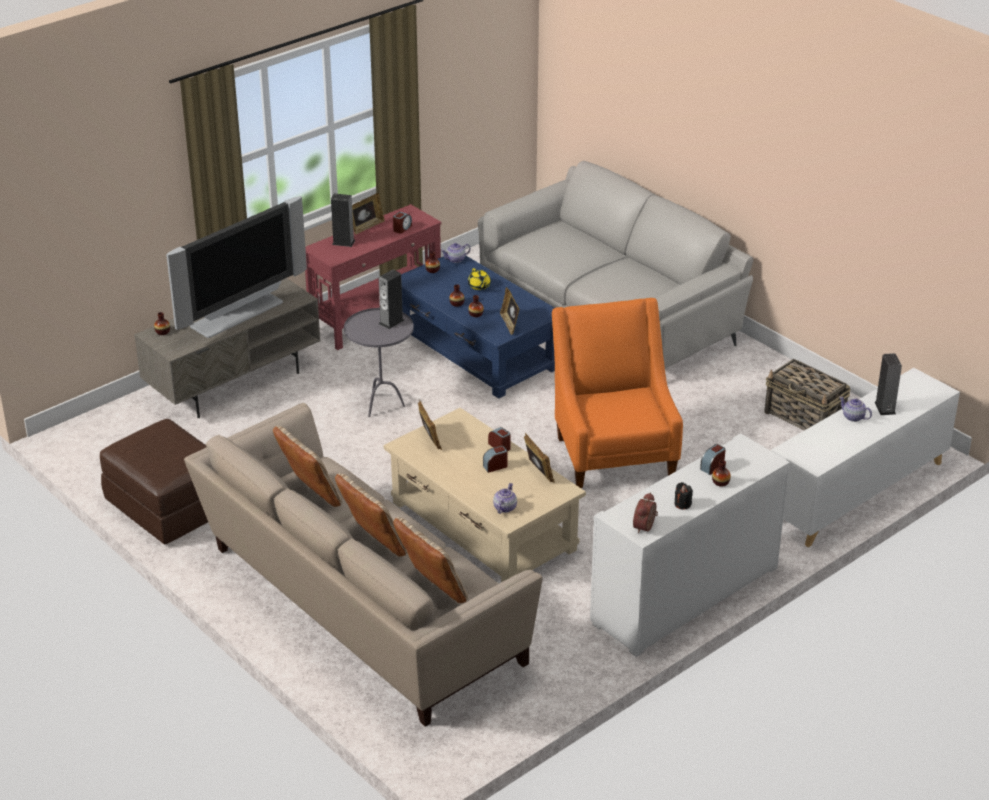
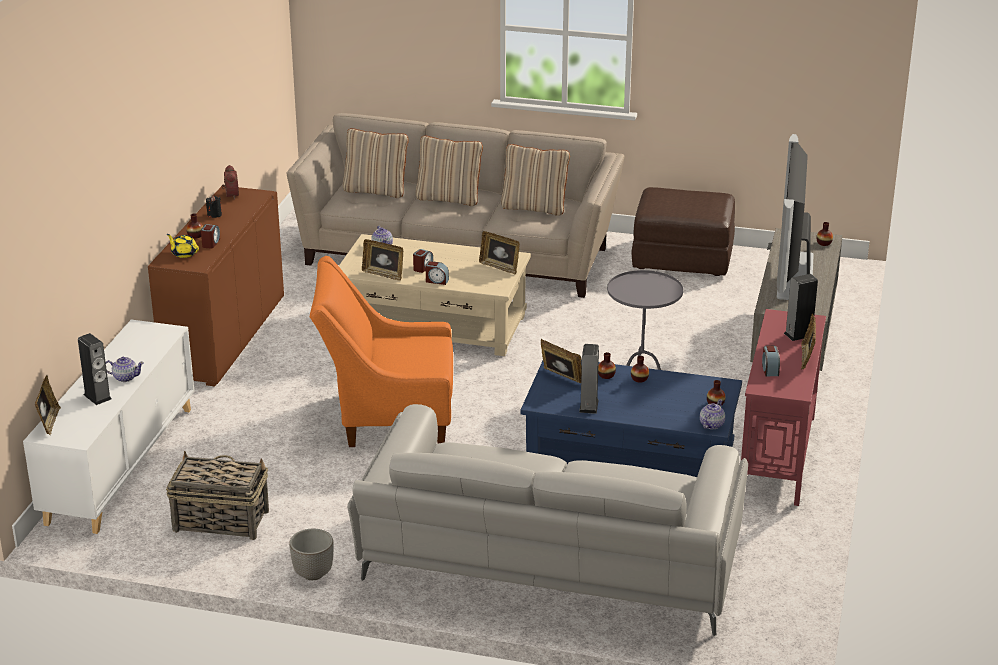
camera: 145 degrees right, 5 degrees down
(391, 322) = (642, 298): speaker -> speaker (588, 406)
(479, 286) = (644, 405): yellow teapot -> yellow teapot (184, 253)
(613, 451) = (387, 417): orange armchair -> orange armchair turned 135 degrees clockwise
(685, 595) = (224, 337): white cabinet -> brown cabinet
(765, 360) = (312, 574): none -> planter
(933, 399) = (49, 422): none -> picture frame

